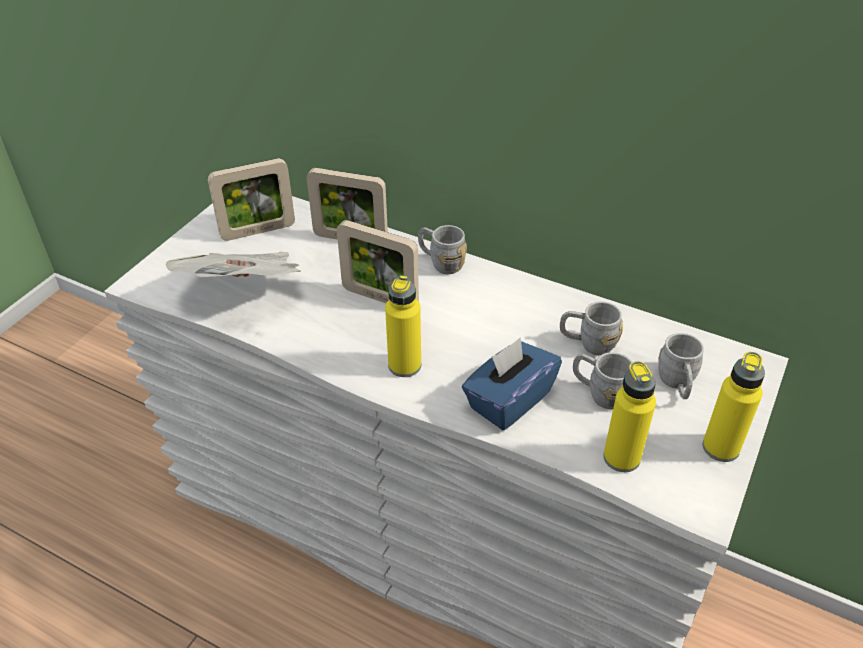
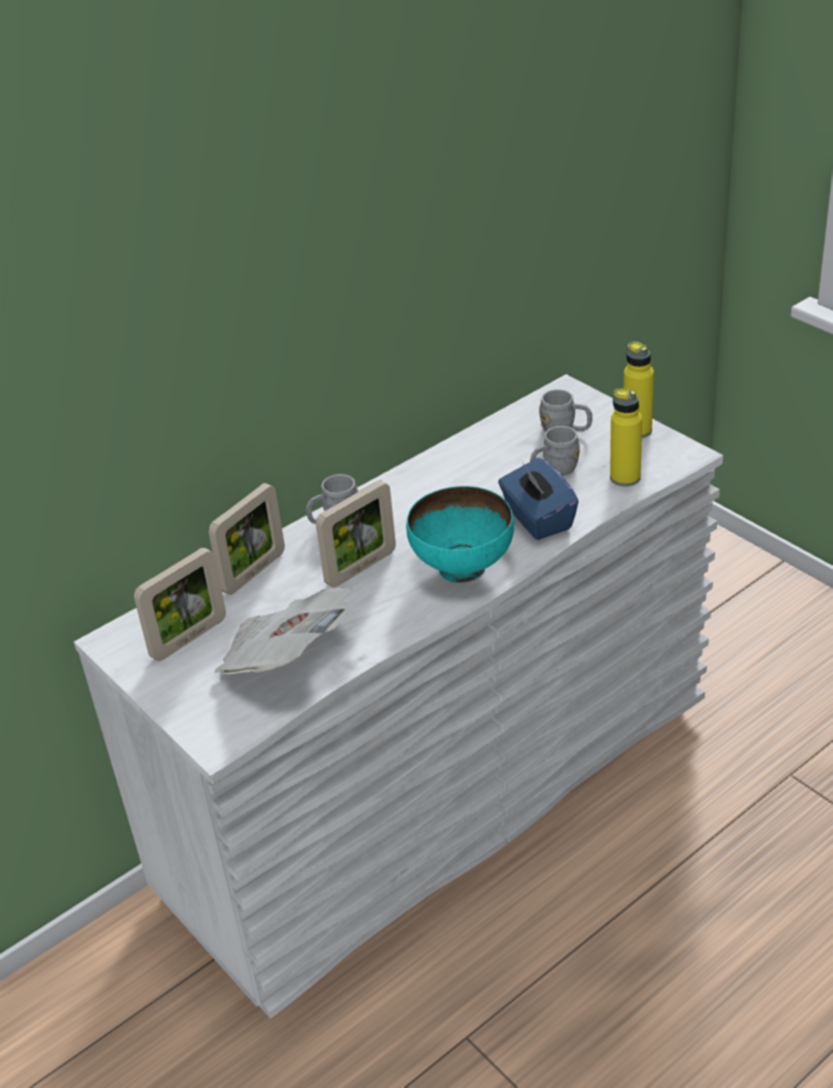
camera: 65 degrees left, 5 degrees down
(258, 231) = (189, 638): picture frame -> picture frame turned 45 degrees clockwise
(404, 365) = (463, 569): yellow bottle -> turquoise bowl
(588, 343) = (495, 462): grey mug -> none

